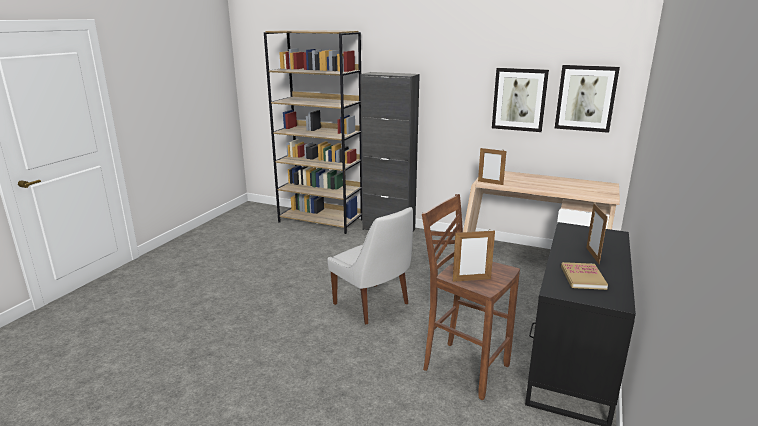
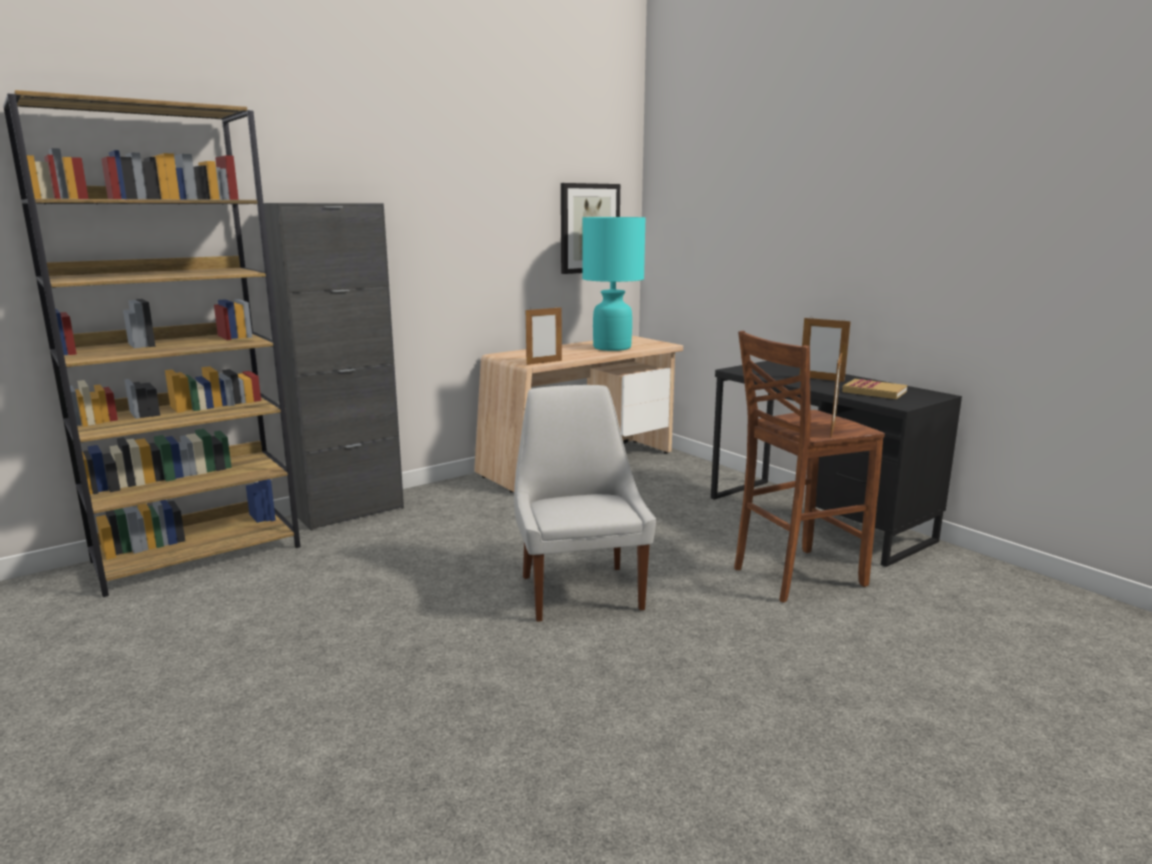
camera: 60 degrees left, 5 degrees down
(373, 305) = (580, 590): white chair -> white chair turned 90 degrees counterclockwise
(519, 99) = (515, 237): picture -> none
(564, 187) = (612, 348): none -> turquoise table lamp

